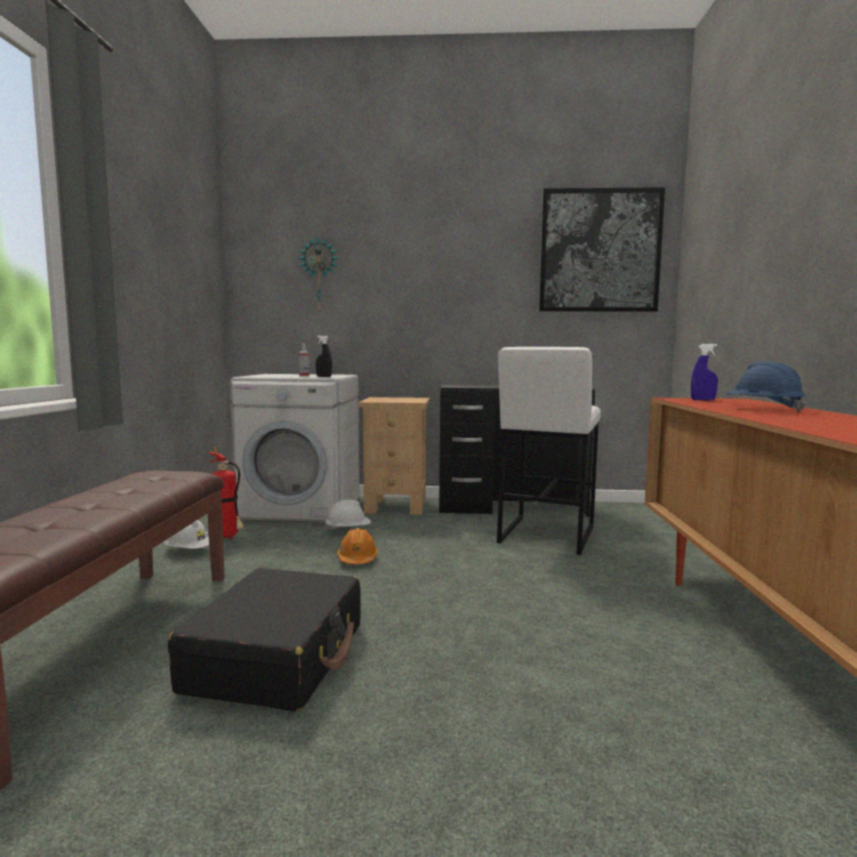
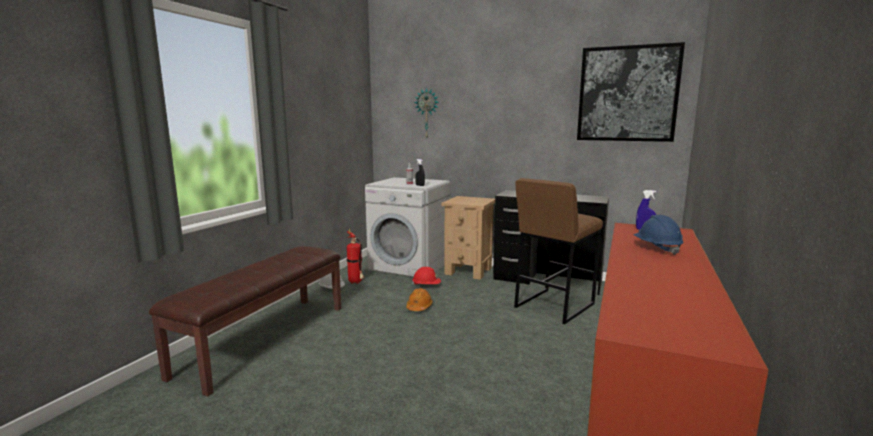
camera: 20 degrees right, 5 degrees up
(278, 657) = (342, 359): black suitcase -> none
(348, 530) = (426, 286): white hard hat -> red hard hat
(546, 535) = (553, 306): white stool -> brown stool

